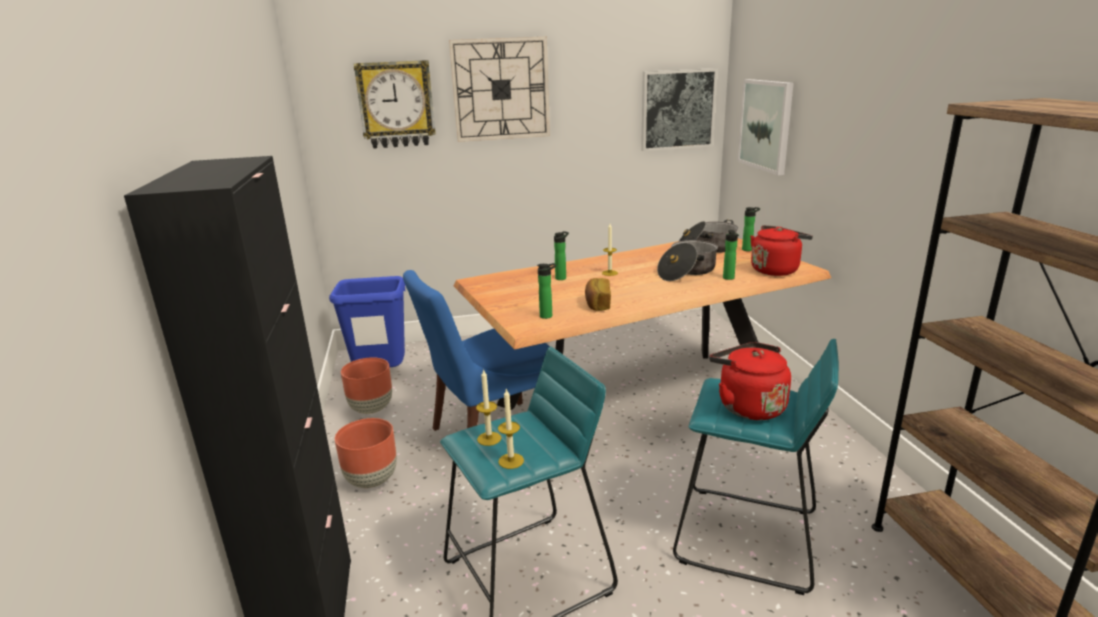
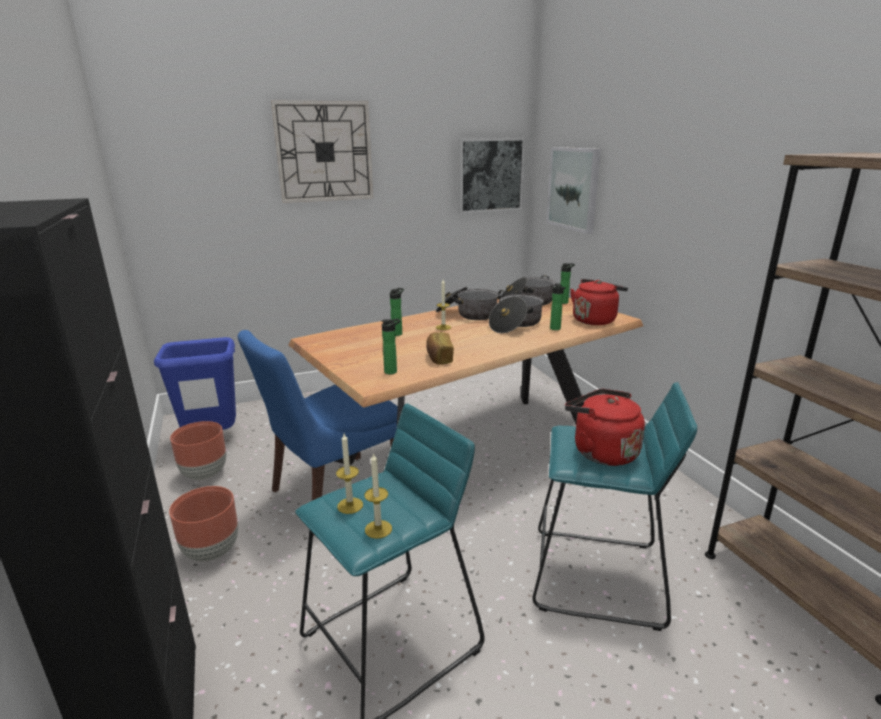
camera: 10 degrees left, 0 degrees up
(396, 104) = (218, 164): wall clock -> none
(639, 260) = (468, 314): none -> cooking pot

